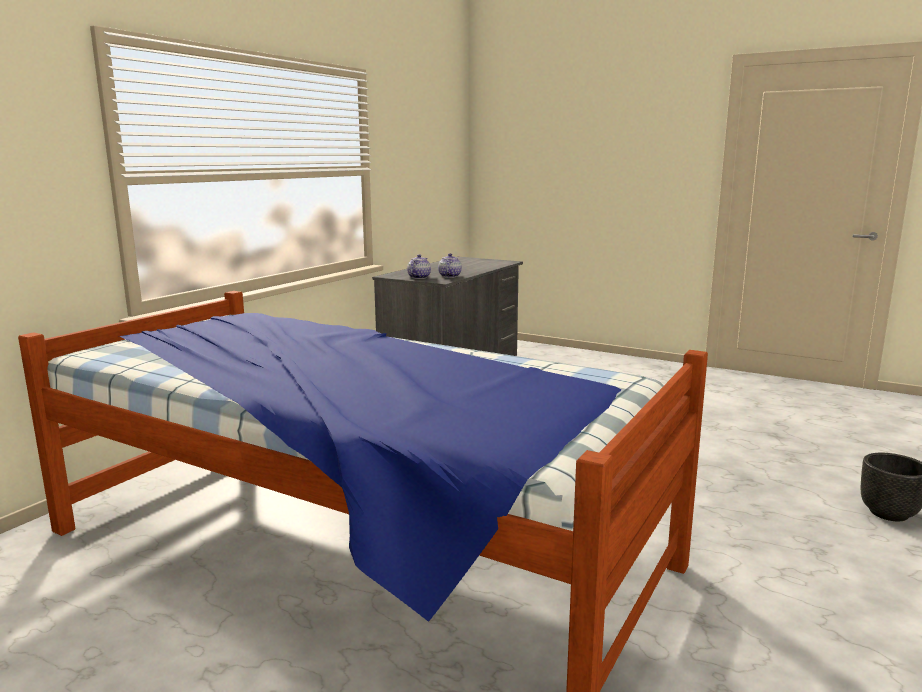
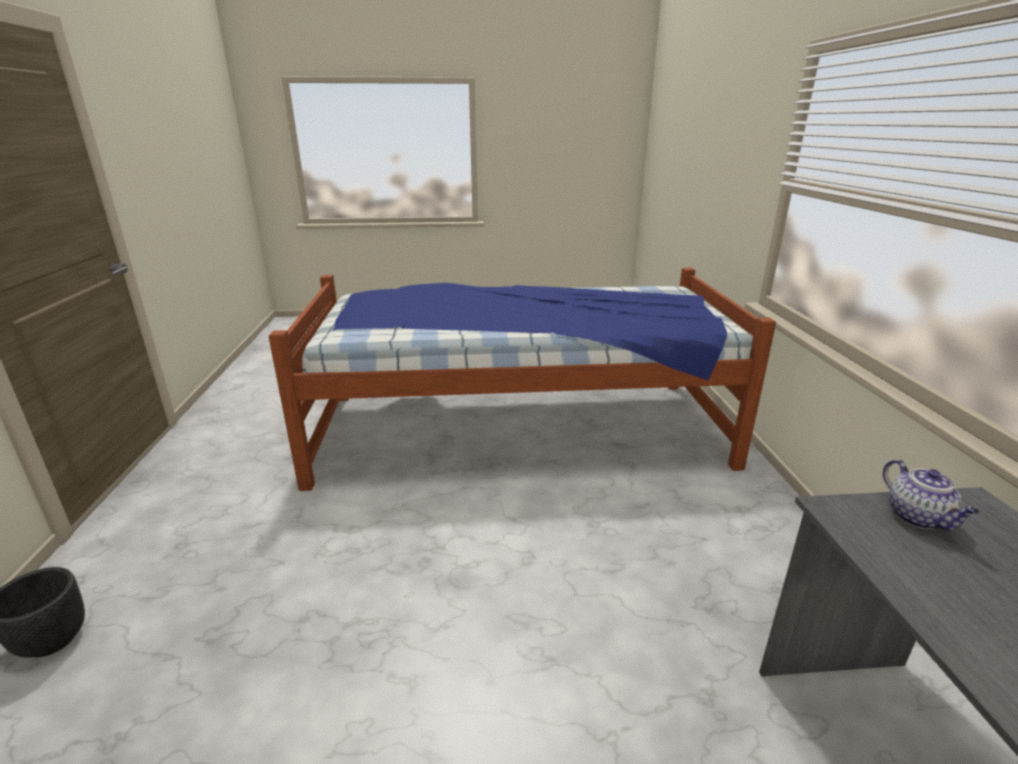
camera: 145 degrees right, 10 degrees up
(449, 276) = (902, 557): teapot -> none

